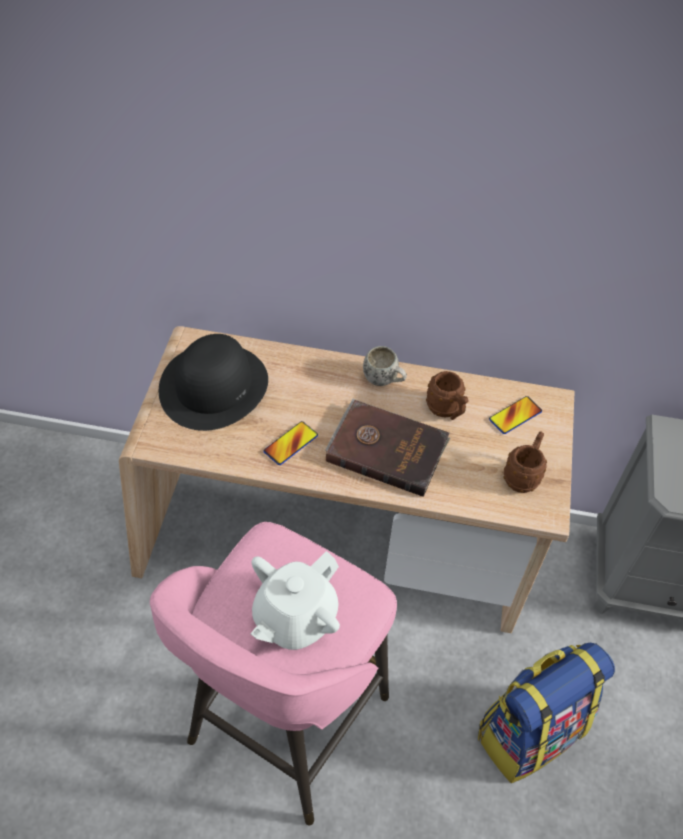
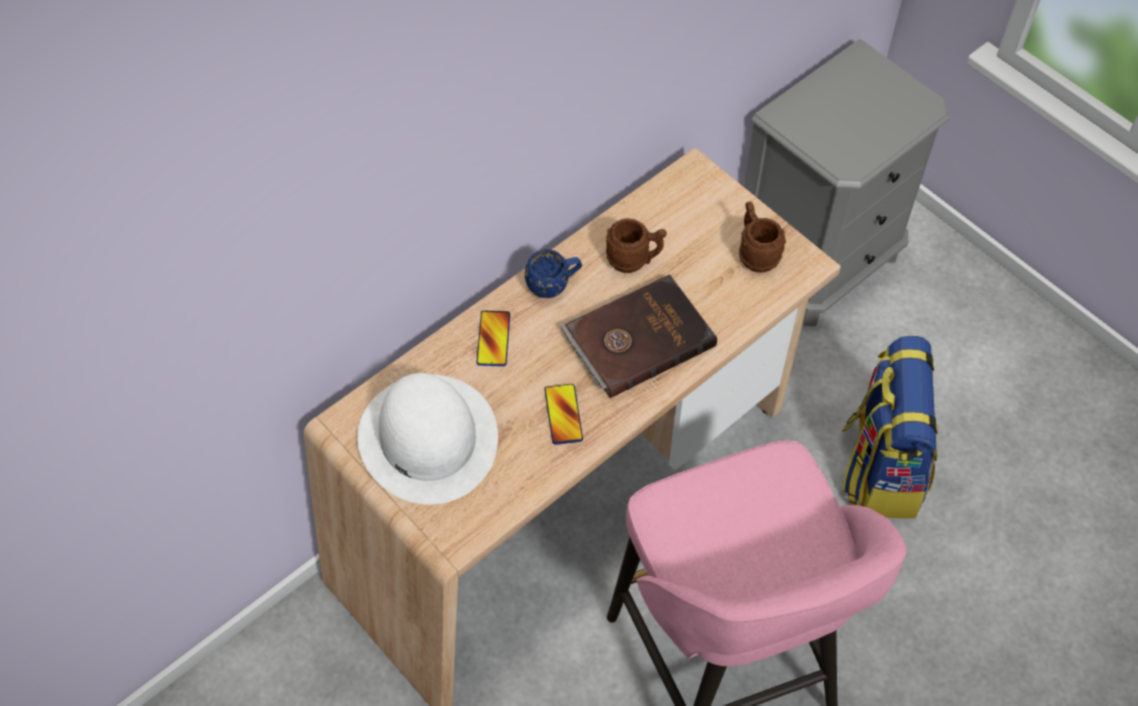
camera: 50 degrees left, 5 degrees up
(214, 385) = (427, 437): black hat -> white hat
(294, 617) = (765, 534): white teapot -> none
(384, 381) = (553, 285): white mug -> blue mug
(515, 415) = (685, 211): phone -> phone (493, 339)

